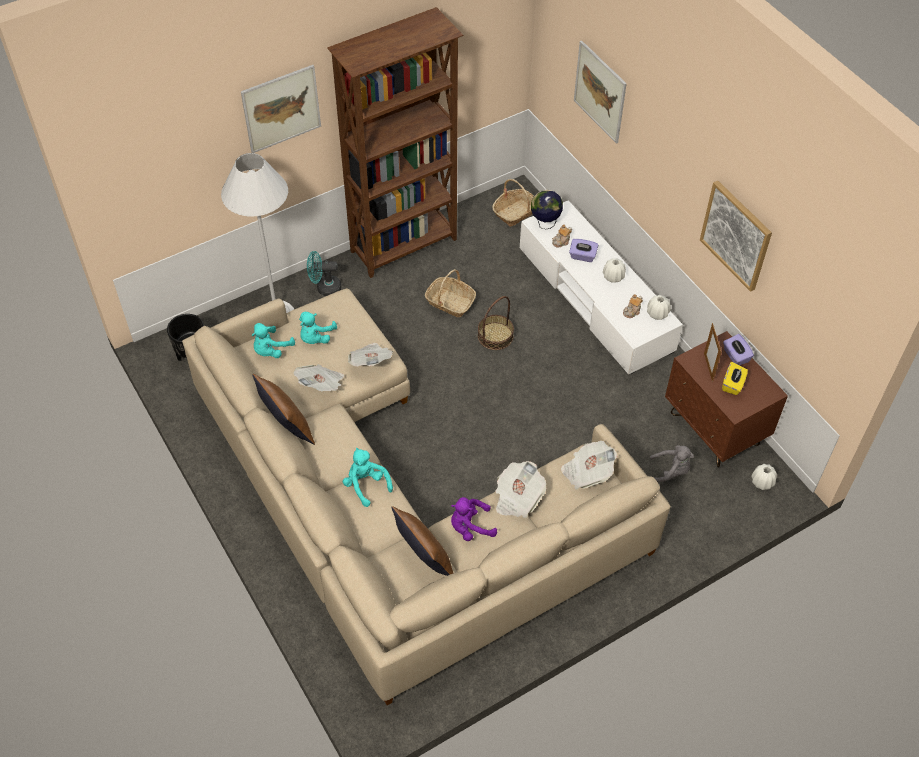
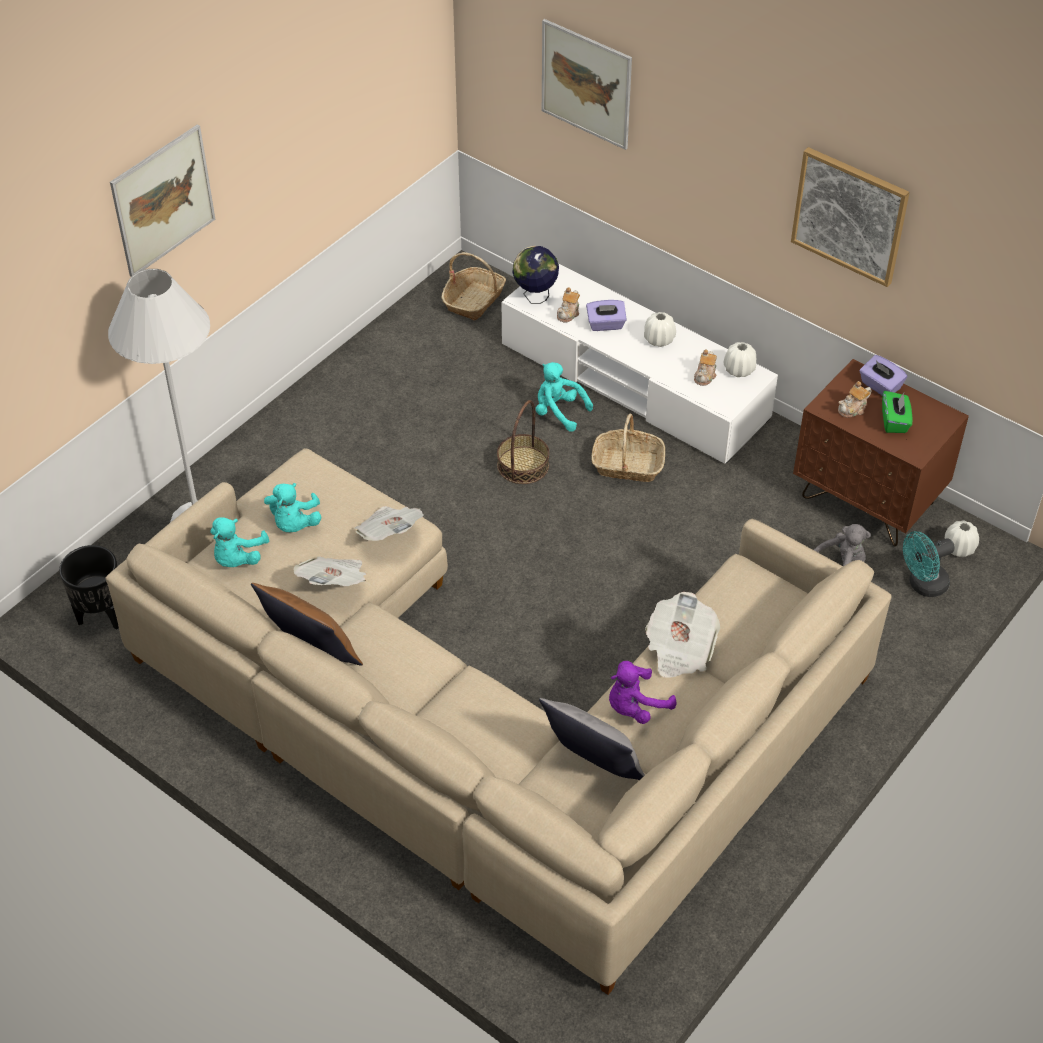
camera: 20 degrees left, 5 degrees down
(324, 288) = (251, 467): turquoise fan -> turquoise fan (922, 585)
(366, 485) = (463, 696): turquoise plush toy -> turquoise plush toy (558, 412)
(405, 246) = (341, 382): brown bookcase -> none
(423, 559) = (591, 769): brown pillow -> grey pillow
(450, 302) = (439, 439): basket -> basket (627, 465)
(587, 472) = (755, 589): newspaper -> none
(708, 367) = (853, 409): picture frame -> teapot
(733, 384) = (894, 421): yellow tissue box -> green tissue box

